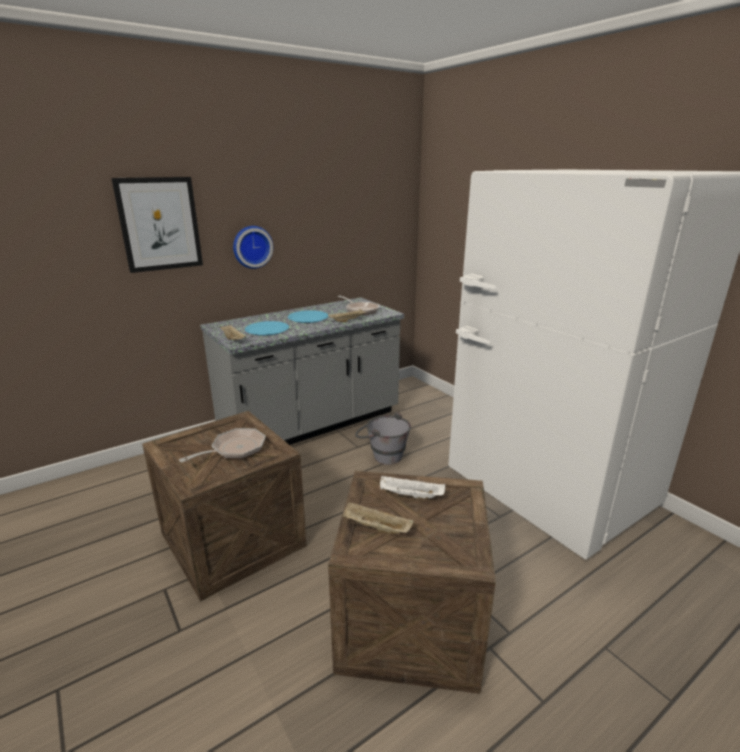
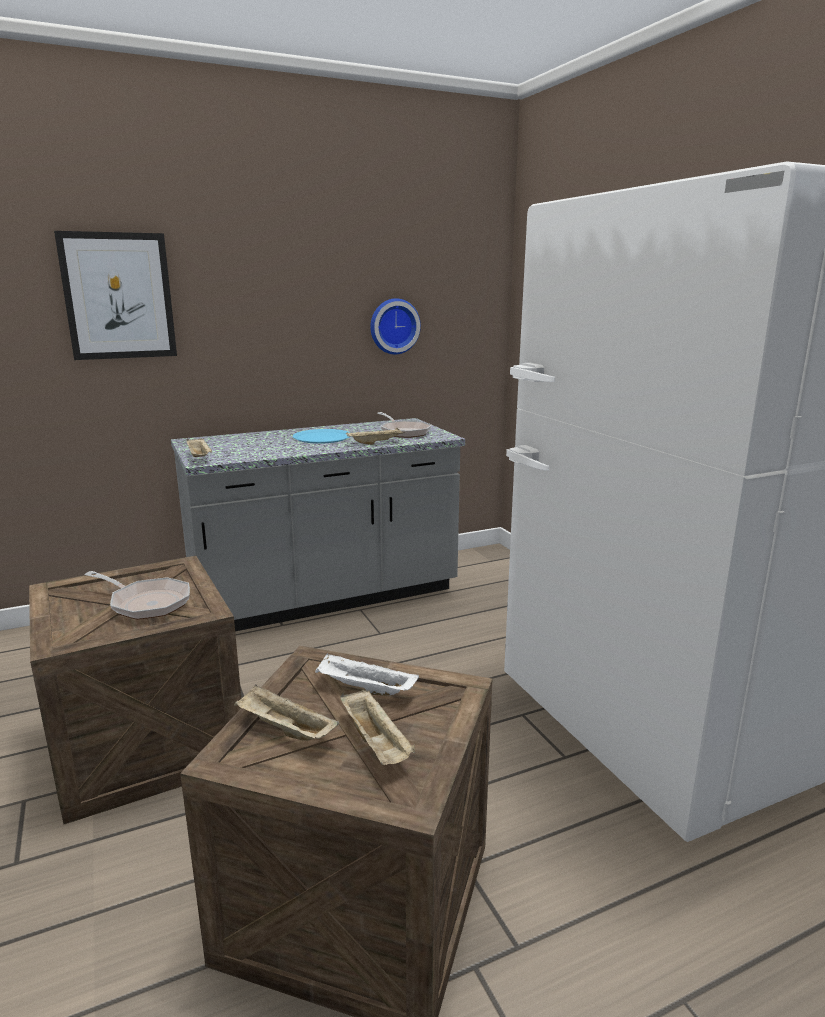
camera: 10 degrees right, 5 degrees down
(234, 449) = (146, 603): frying pan -> frying pan turned 60 degrees clockwise
(252, 247) = (250, 334): wall clock -> wall clock (393, 326)
(267, 329) = (255, 448): blue plate -> none
(382, 455) = (412, 647): grey bucket -> none
(435, 530) = (376, 743): none -> beige tray

